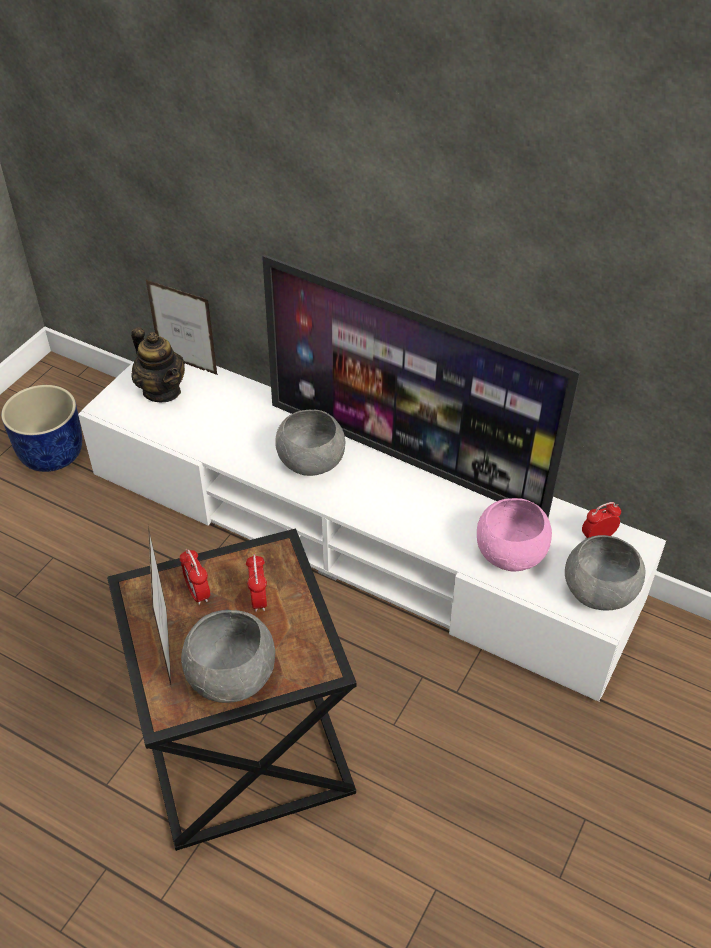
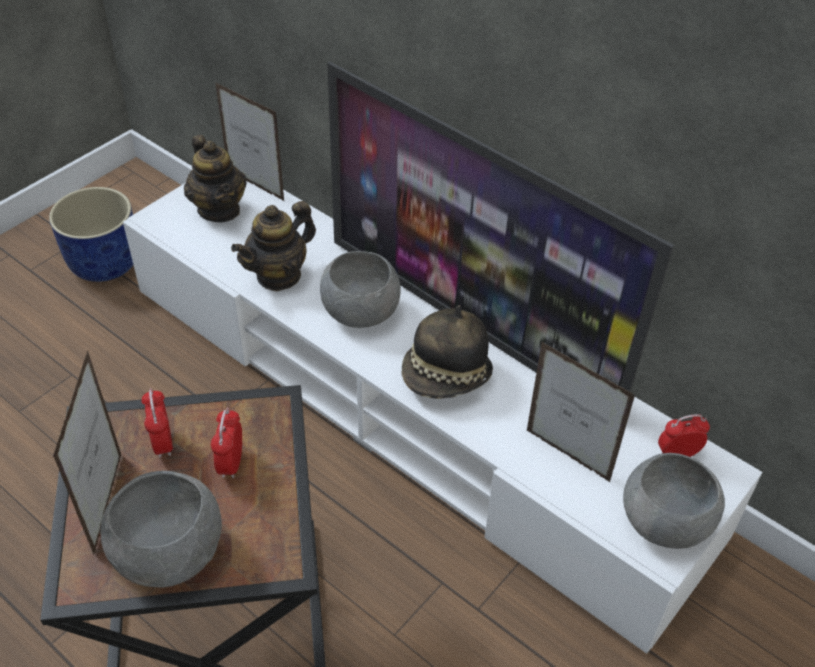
camera: 10 degrees right, 0 degrees up
(232, 441) = (279, 275): none -> teapot
(397, 505) = (446, 376): none -> hat
(511, 553) = (567, 456): pink bowl -> picture frame

